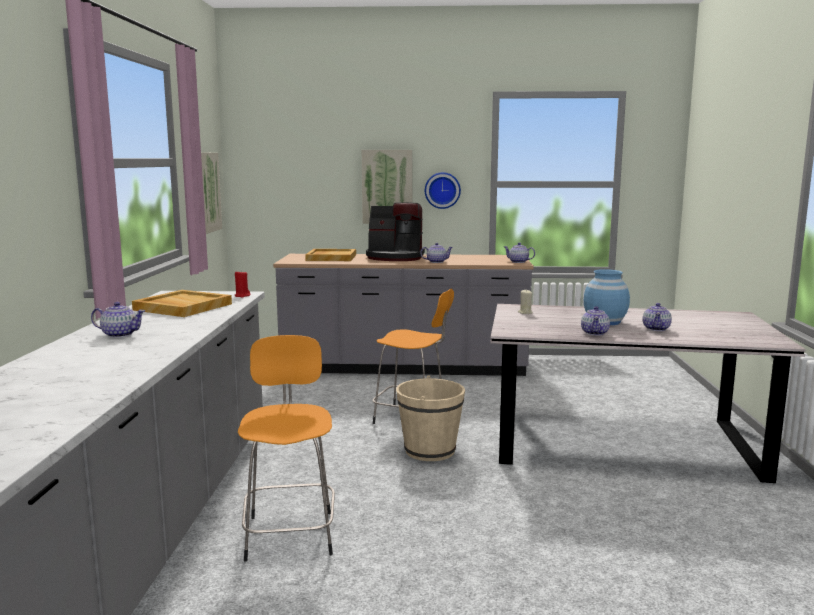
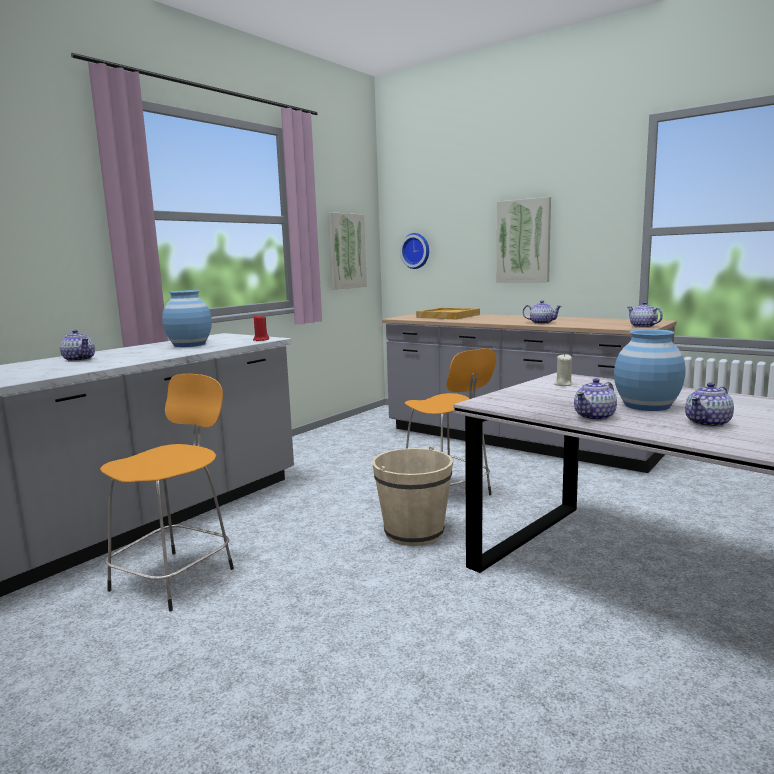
camera: 35 degrees right, 0 degrees up
(182, 307) = (190, 345): beige tray -> blue vase
(395, 257) = (511, 318): coffee machine -> none
(442, 190) = (584, 242): wall clock -> wall clock (416, 251)

